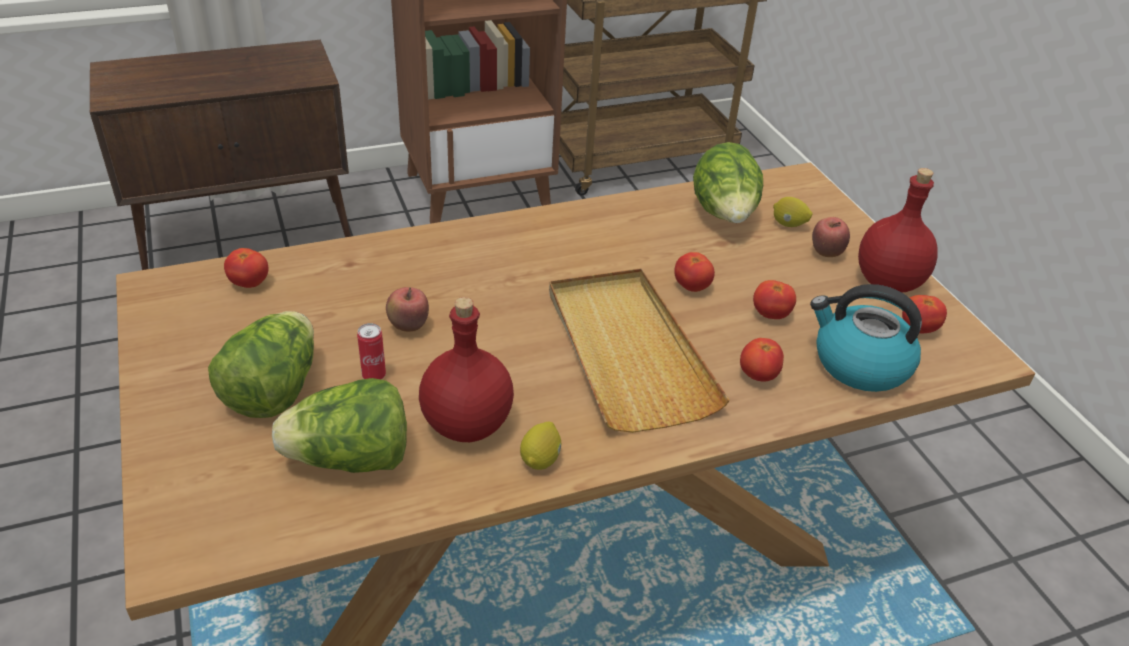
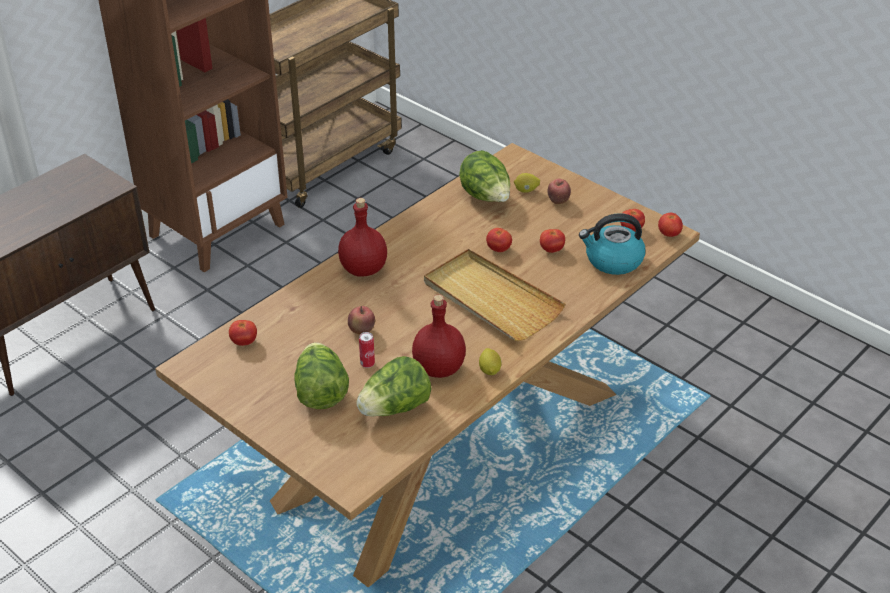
camera: 25 degrees left, 0 degrees up
(758, 375) = (566, 286): tomato -> tomato (669, 234)
(889, 282) = (601, 207): red bottle -> red bottle (364, 269)

